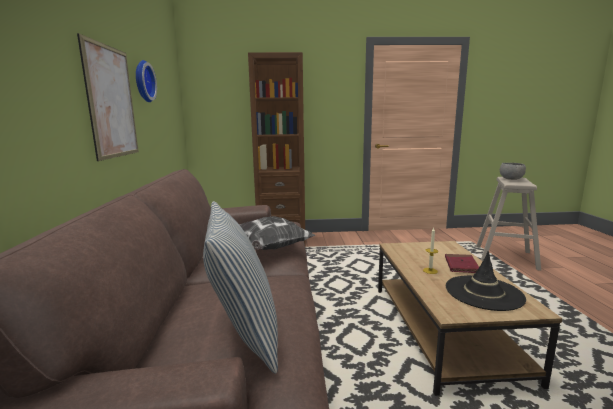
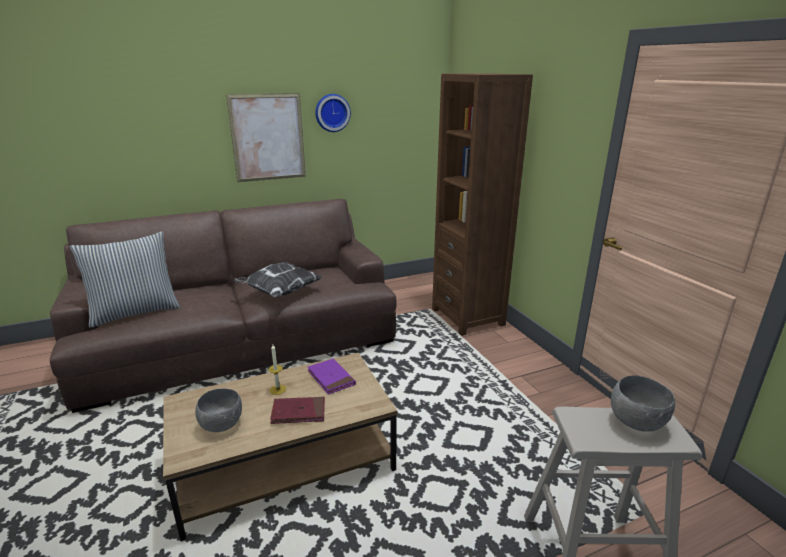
camera: 70 degrees right, 10 degrees up
(415, 253) = (331, 378): none -> purple book
(483, 293) = (222, 424): black hat -> grey bowl

